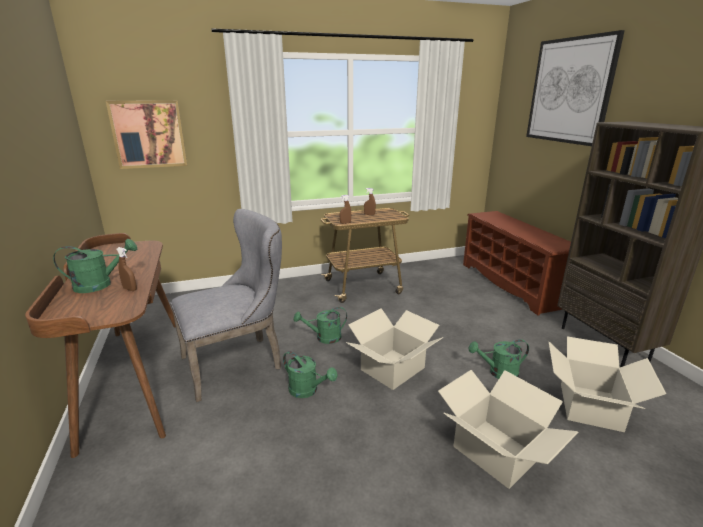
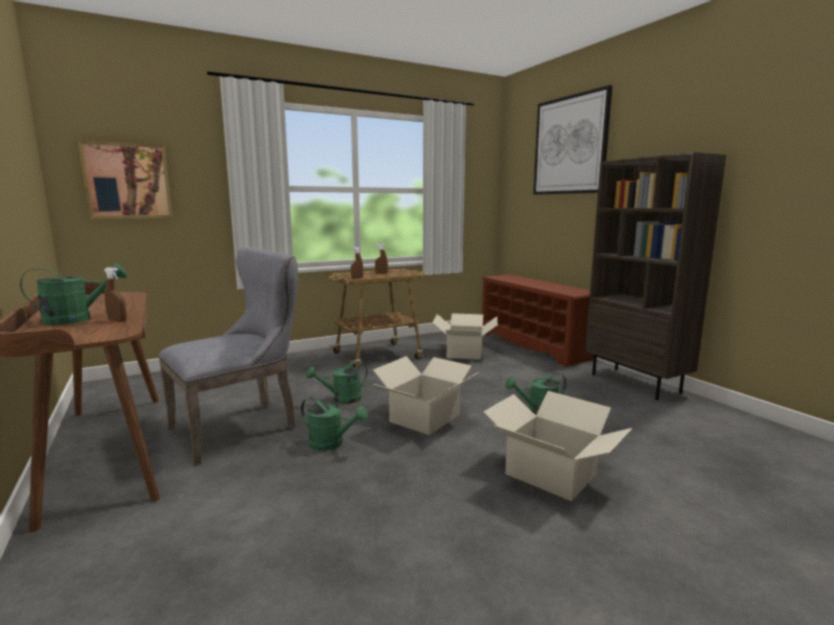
camera: 10 degrees left, 10 degrees down
(591, 406) = (635, 430): cardboard box -> cardboard box (465, 352)

